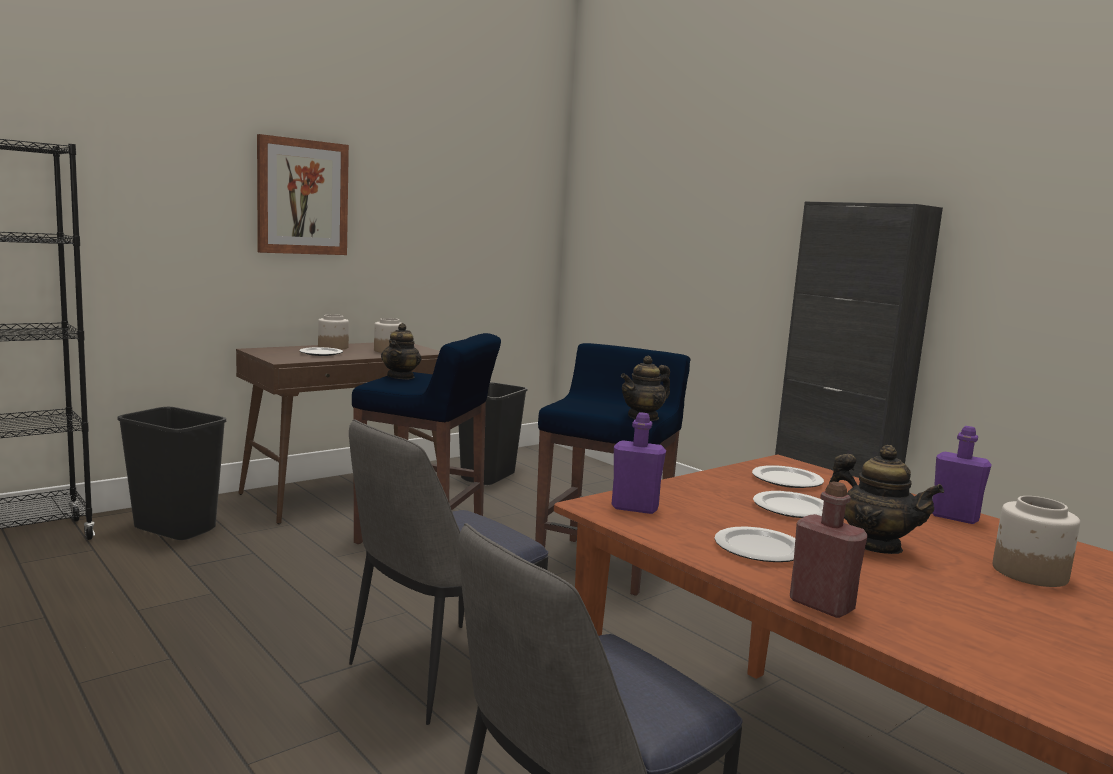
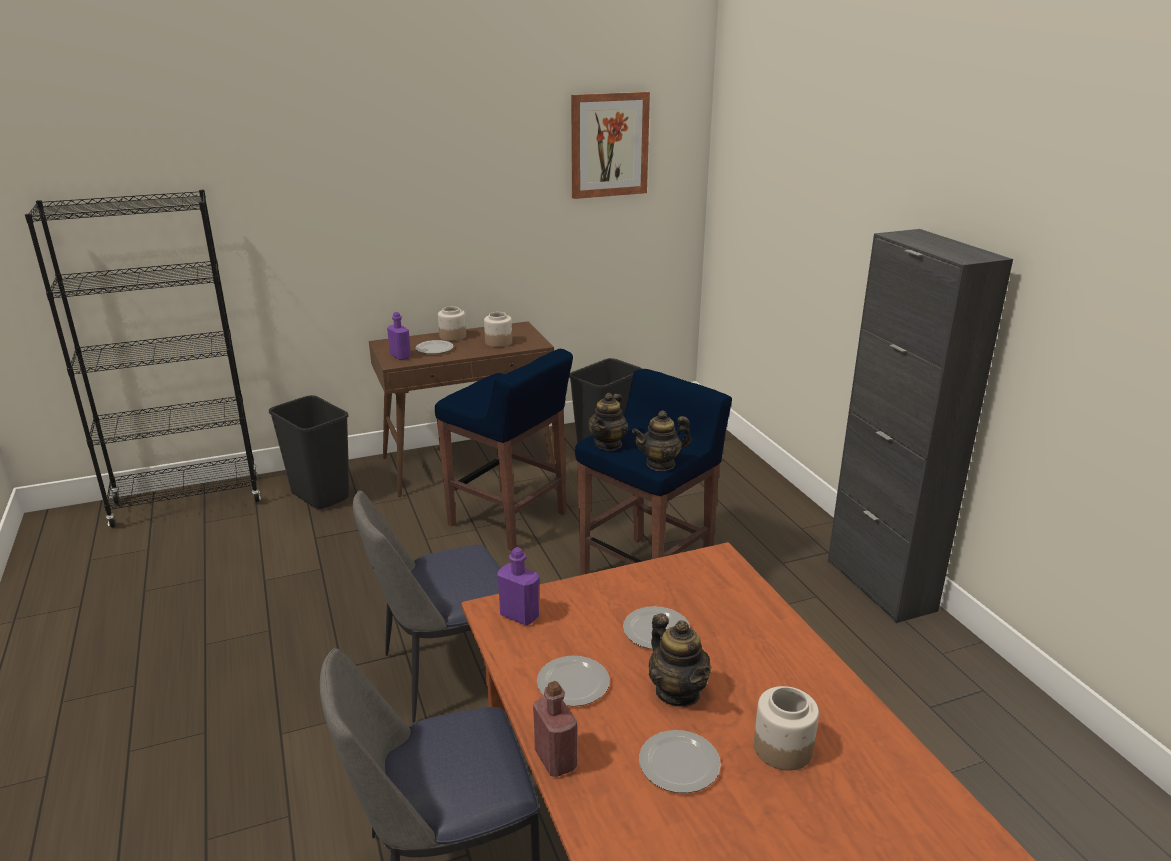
camera: 20 degrees right, 15 degrees up
(302, 197) = (420, 199): picture -> picture (609, 145)
(401, 377) = (486, 385): teapot -> teapot (608, 444)
(787, 480) = (693, 587): plate -> plate (678, 765)
(954, 517) = (801, 660): purple bottle -> purple bottle (400, 356)

